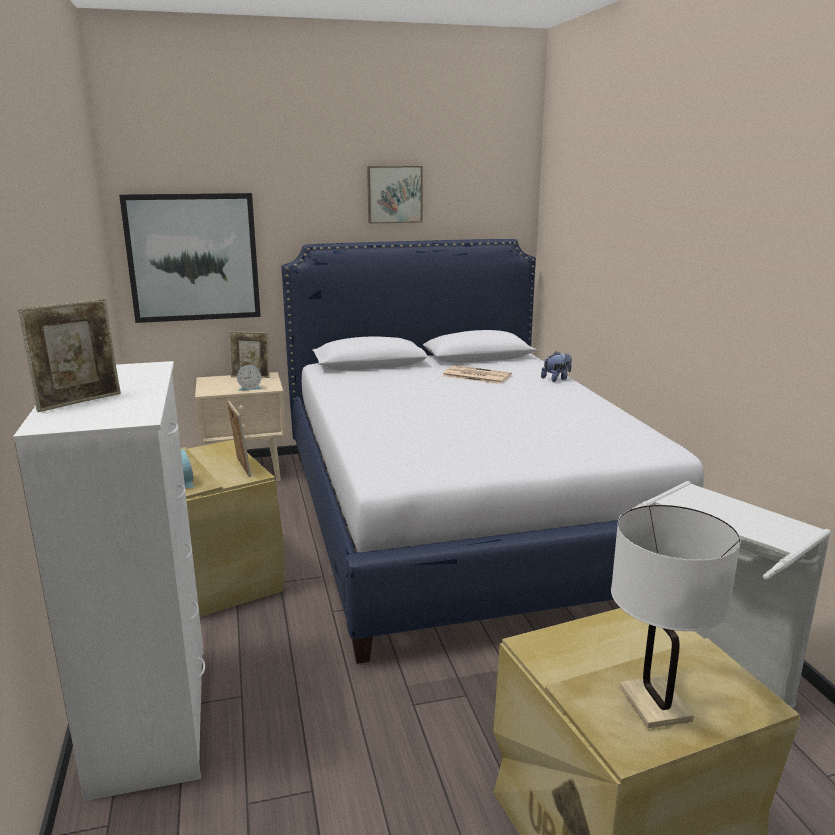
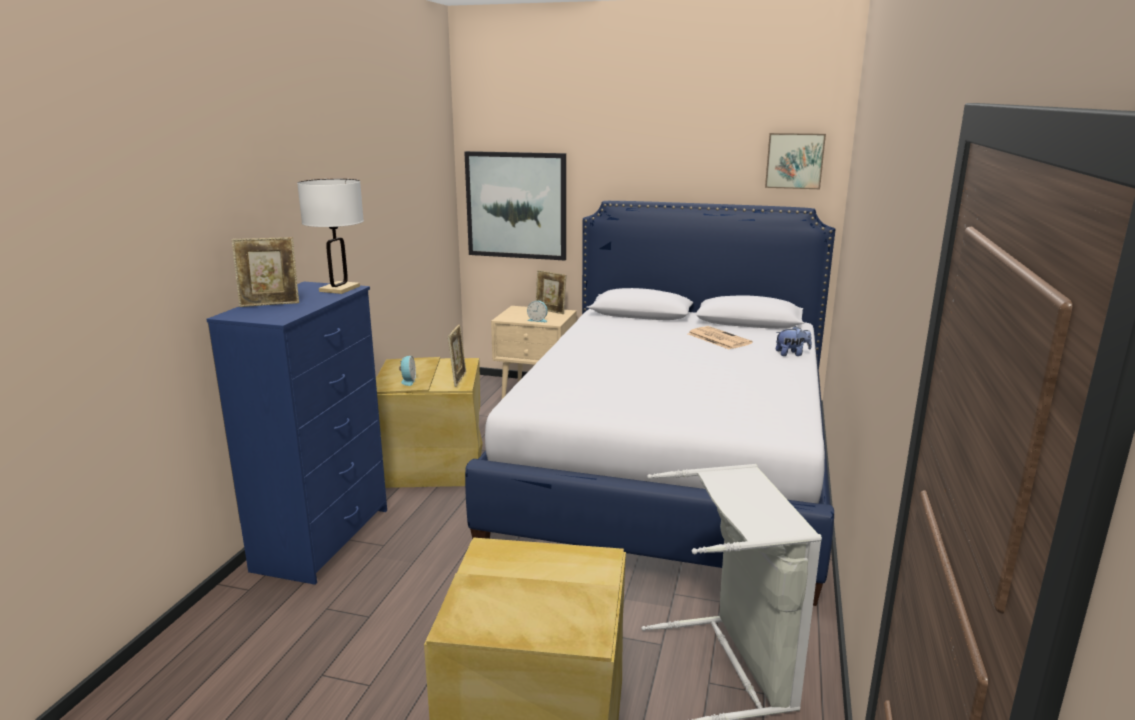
camera: 30 degrees right, 0 degrees up
(153, 715) = (324, 539): white dresser -> blue dresser
(394, 194) = (693, 158): picture -> picture (794, 160)
(654, 704) = (510, 610): white table lamp -> white table lamp (339, 289)

